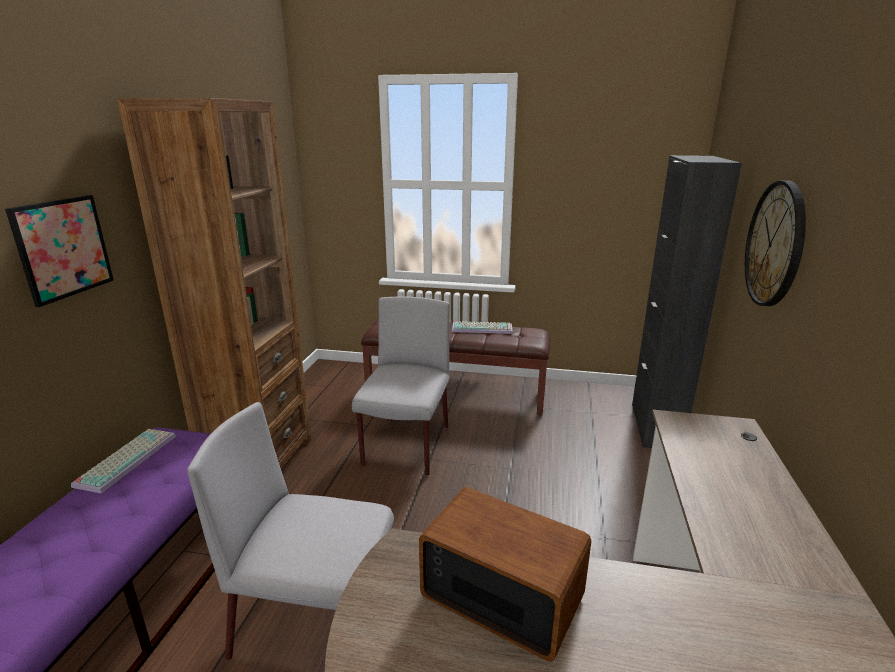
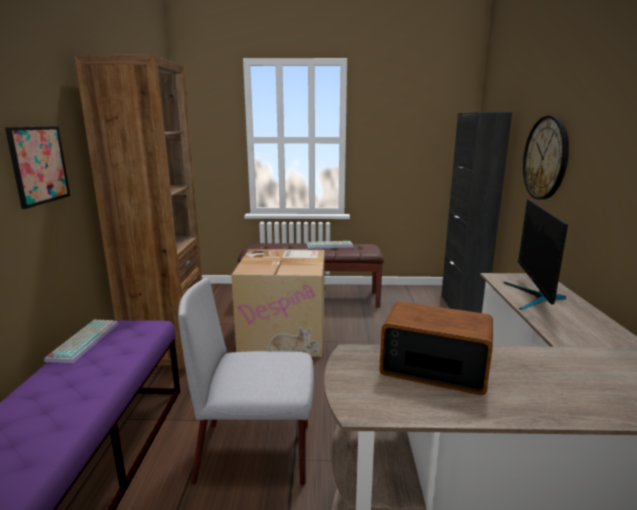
camera: 10 degrees left, 5 degrees down
(406, 447) = (285, 335): grey chair -> cardboard box
(715, 466) = (534, 297): none -> monitor

